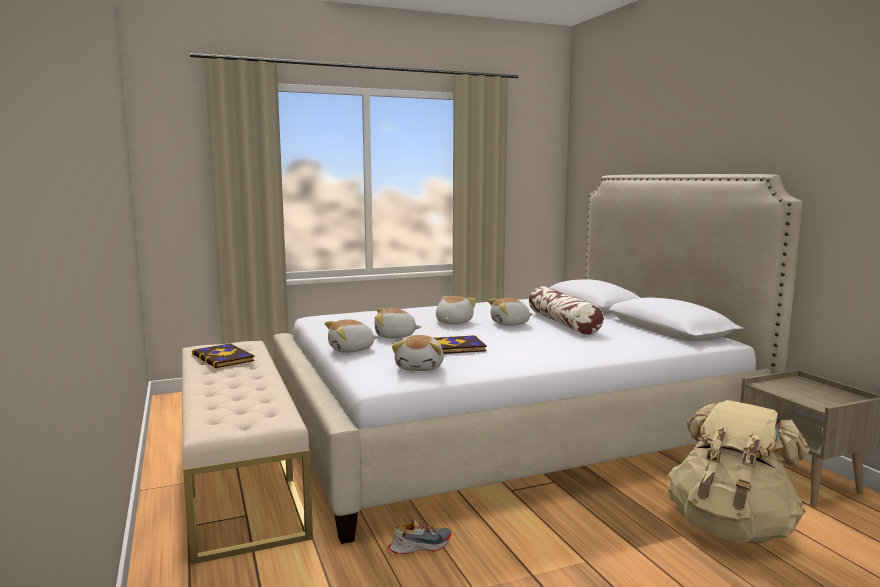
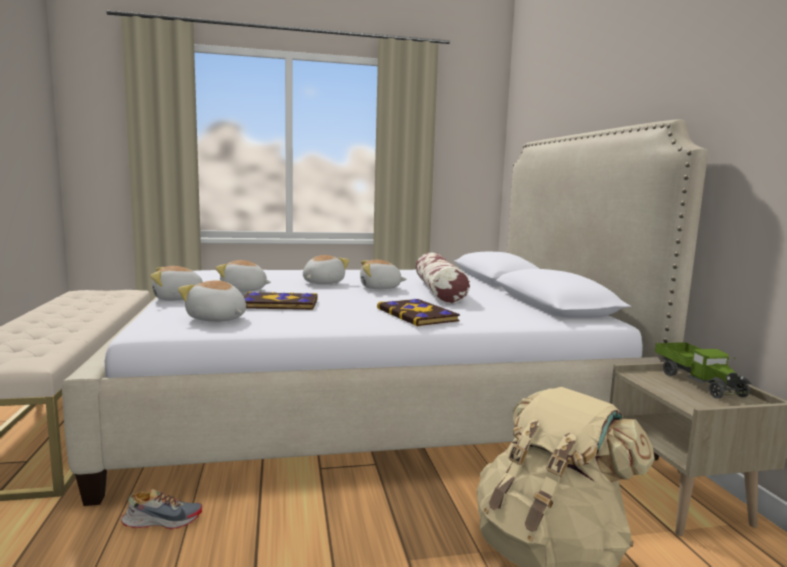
camera: 10 degrees right, 0 degrees up
(224, 358) = (83, 301): book -> book (418, 315)
(420, 367) = (216, 319): plush toy -> plush toy turned 105 degrees clockwise
(809, 386) = (698, 382): none -> toy truck

